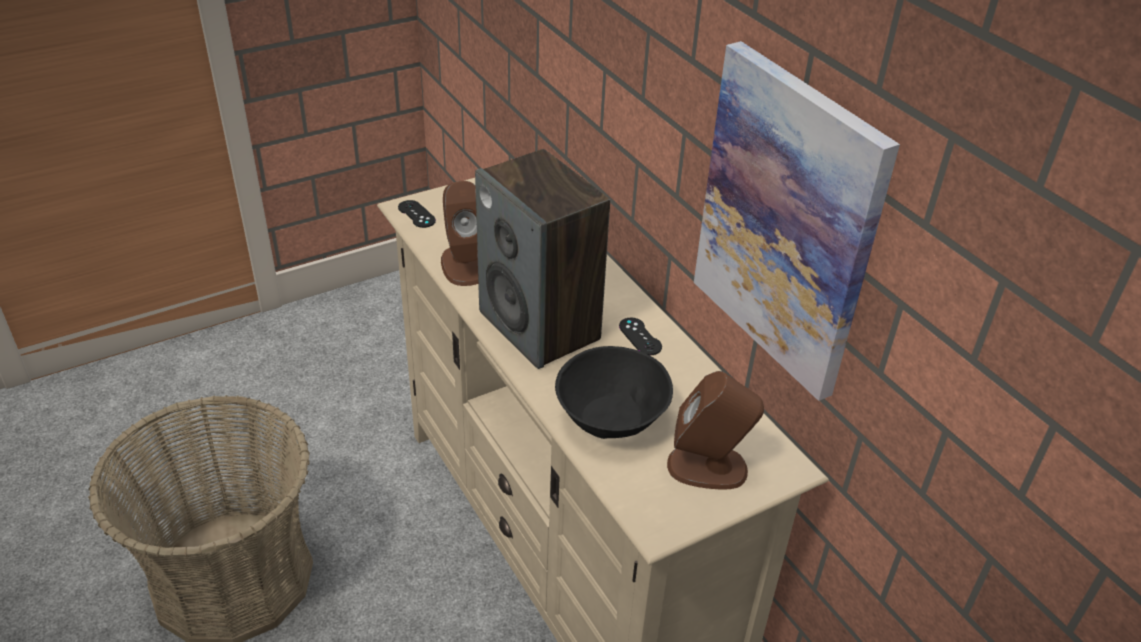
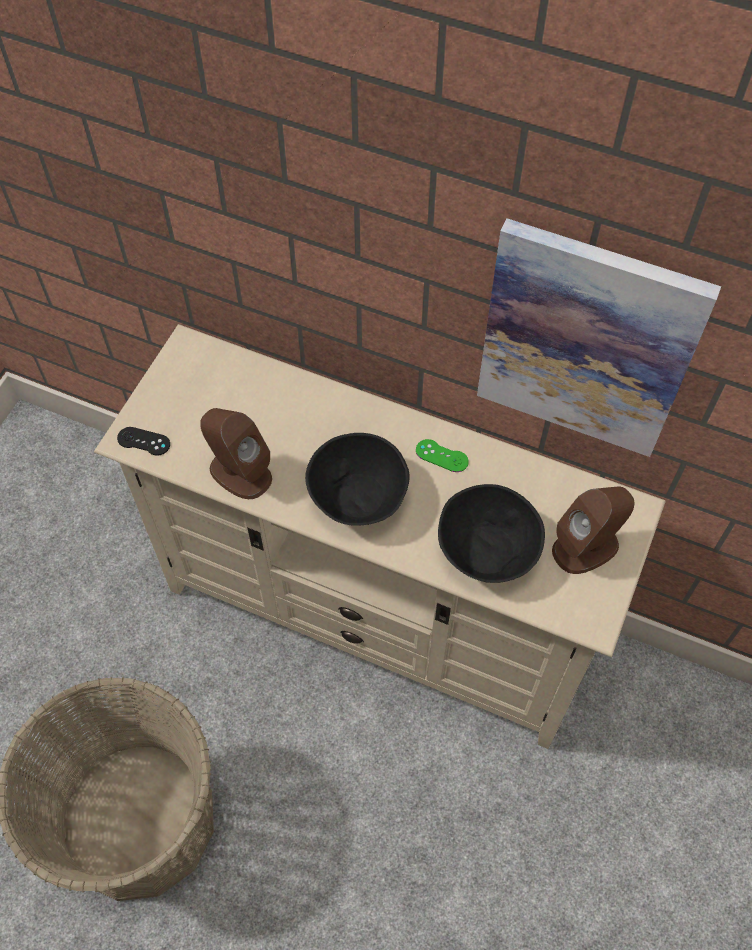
camera: 35 degrees left, 20 degrees up
(540, 326) = (359, 496): speaker -> black bowl
(640, 336) = (442, 456): black game controller -> green game controller

